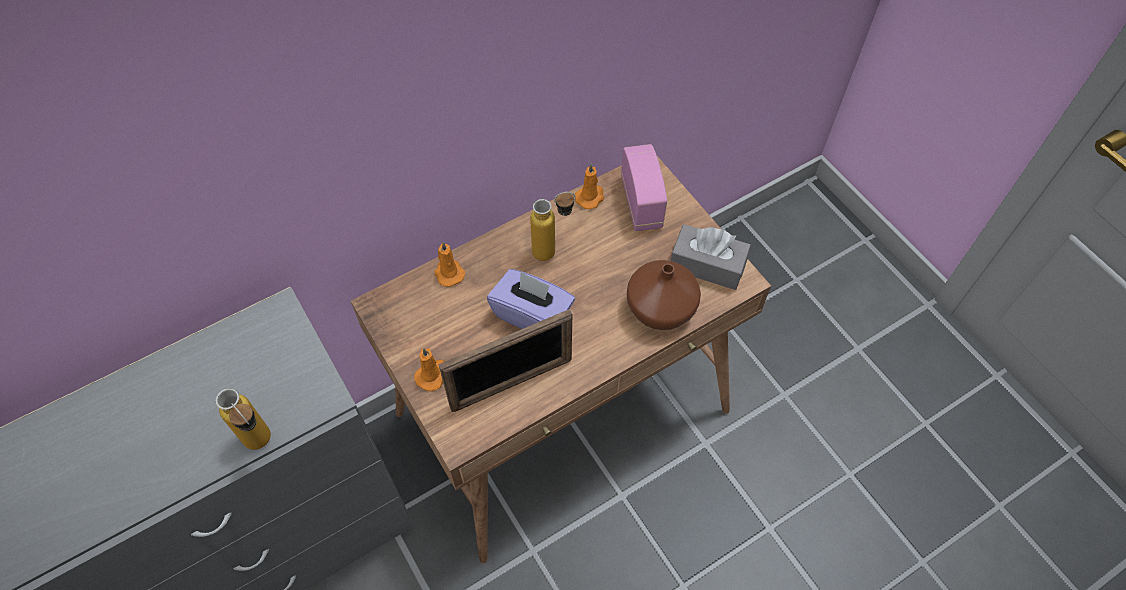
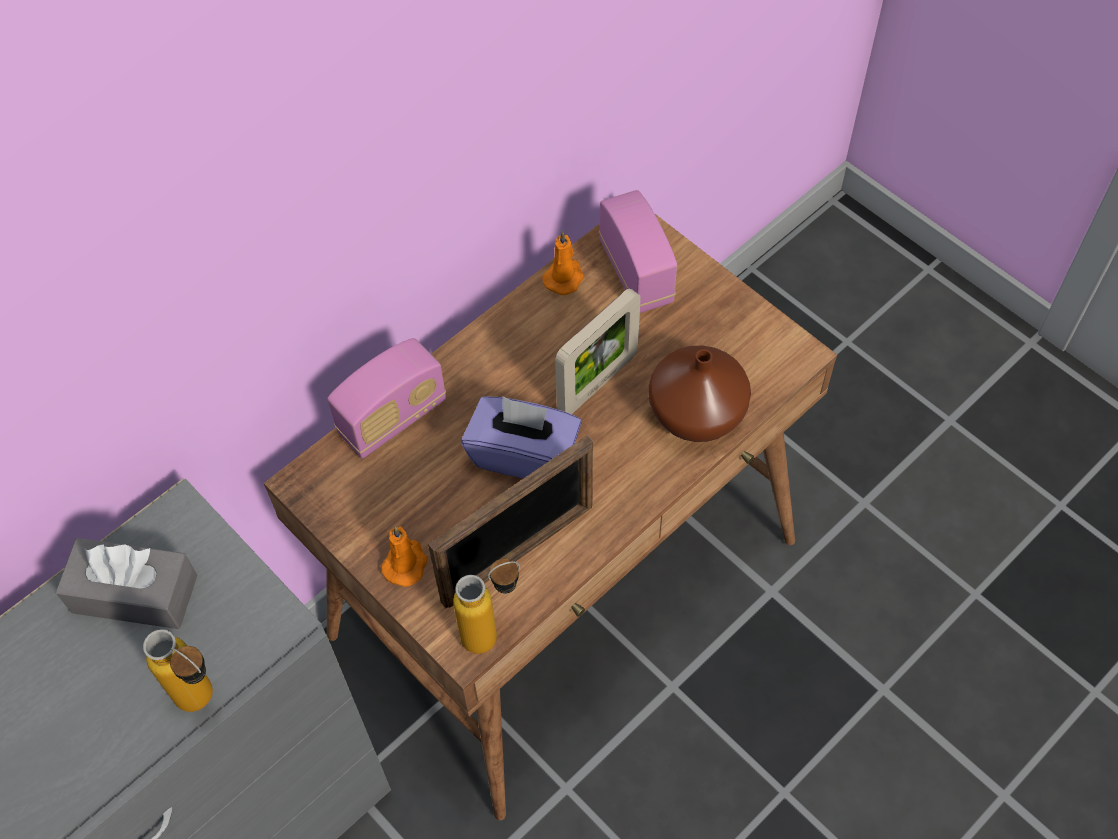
camera: 10 degrees left, 0 degrees up
(448, 272) = (393, 418): orange candle -> radio
(553, 251) = (531, 361): bottle -> bottle (493, 632)
(596, 274) = (597, 383): none -> picture frame
(707, 265) = (745, 342): grey tissue box -> grey tissue box (134, 593)

